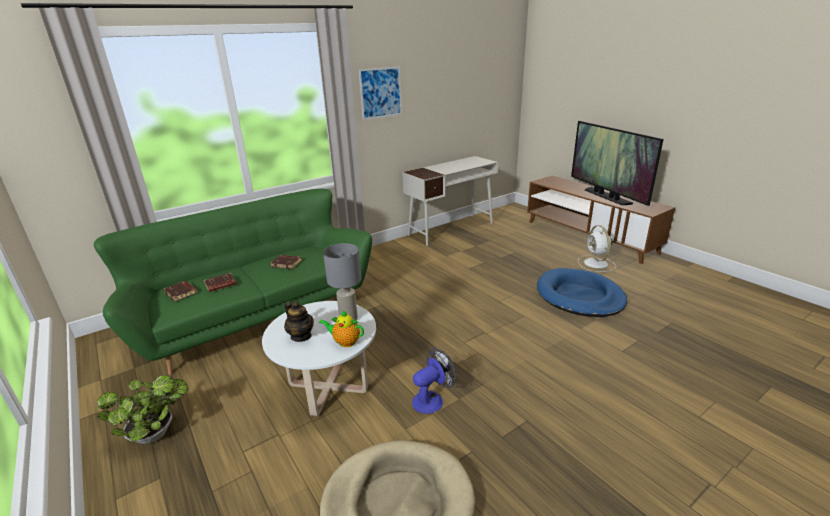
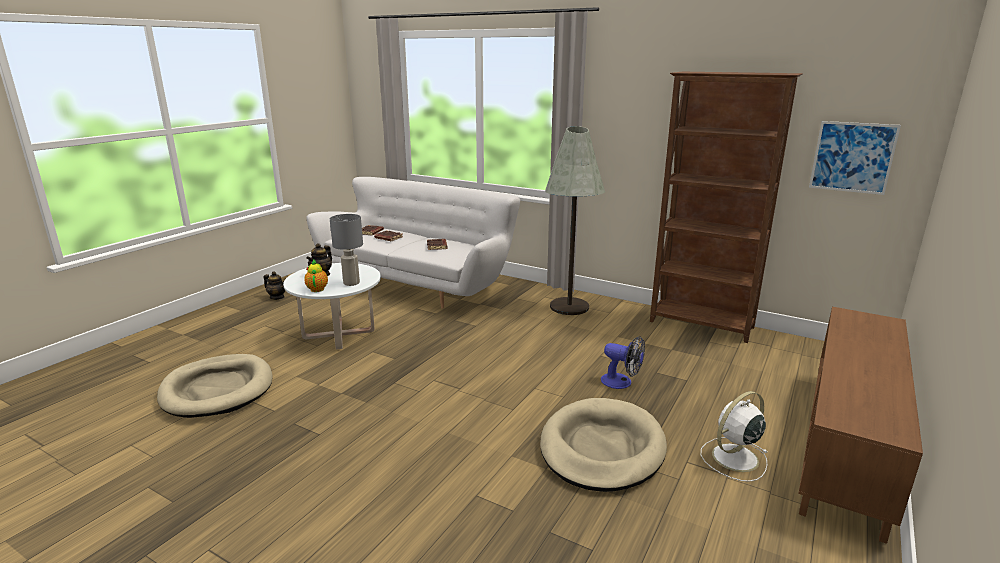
camera: 65 degrees right, 5 degrees down
(156, 434) = (277, 297): potted plant -> teapot
(256, 317) = (419, 284): green sofa -> white sofa
(381, 93) = (633, 111): picture -> picture (852, 157)
(385, 260) = (569, 307): none -> grey floor lamp
(432, 399) = (336, 380): fan -> fan (621, 382)
(451, 229) = (702, 325): white desk -> brown bookcase
(579, 296) = (601, 448): blue dog bed -> beige dog bed
(606, 196) = (864, 374): television -> none

